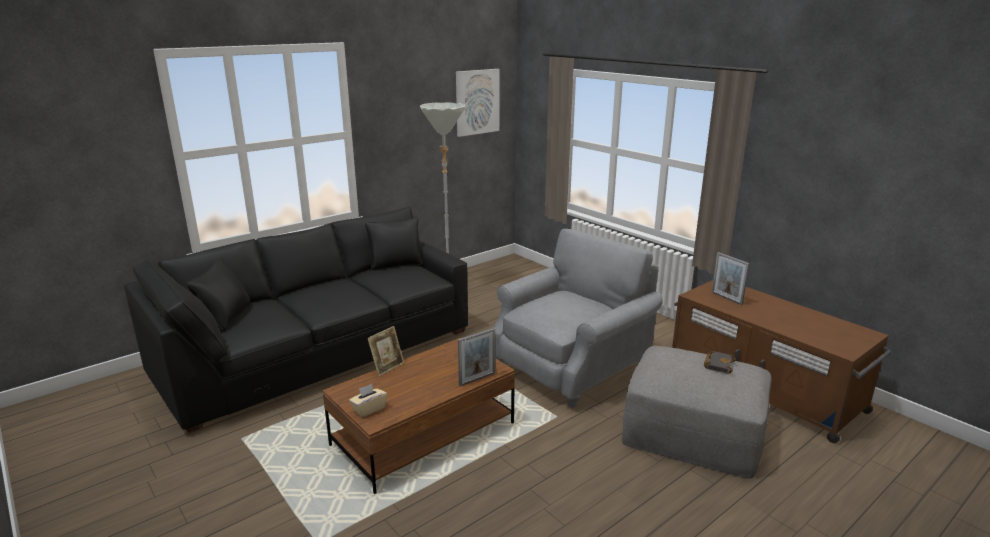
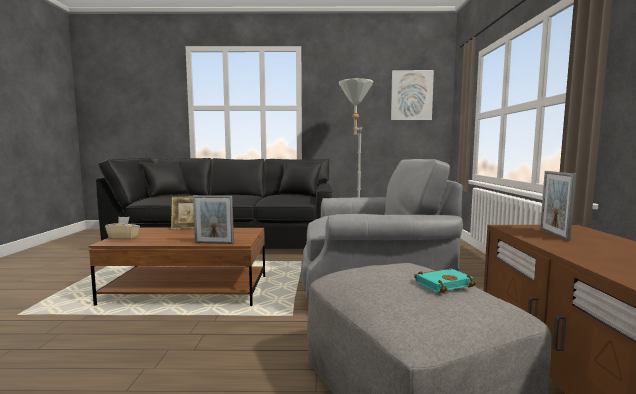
camera: 40 degrees right, 15 degrees down
(718, 364) = (443, 283): black book -> turquoise book

